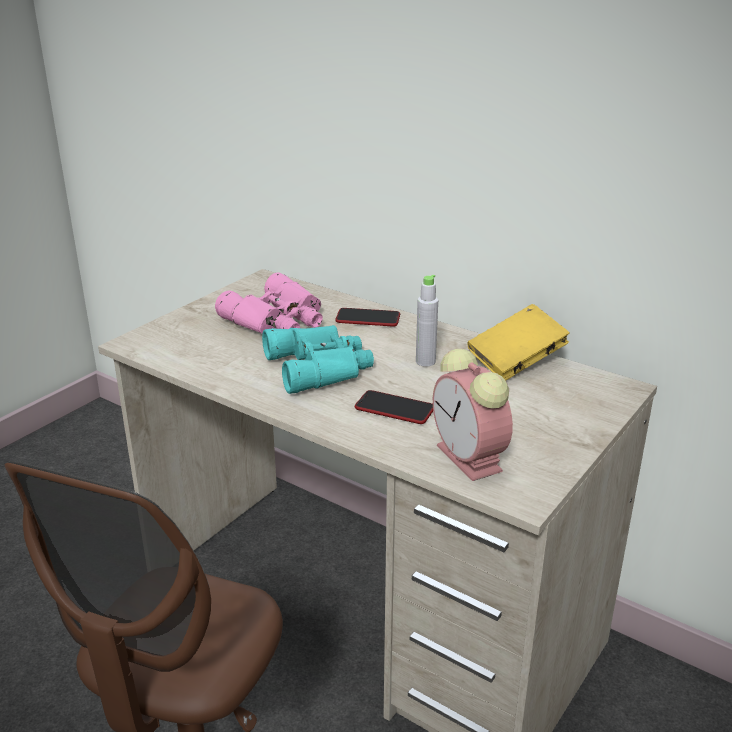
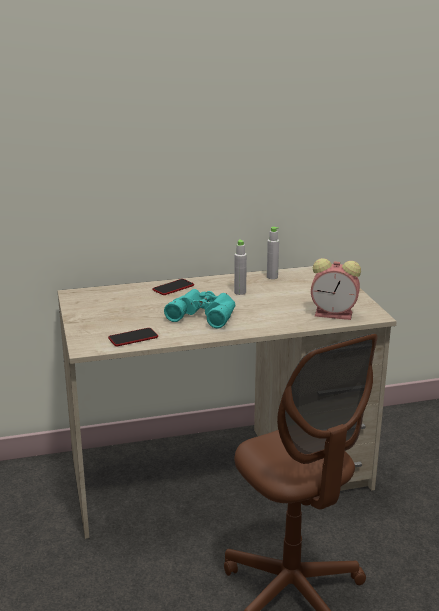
camera: 50 degrees left, 5 degrees down
(278, 320) = (133, 306): pink binoculars -> none
(394, 408) = (271, 313): phone -> phone (133, 338)
(516, 362) = (272, 277): yellow book -> grey bottle

